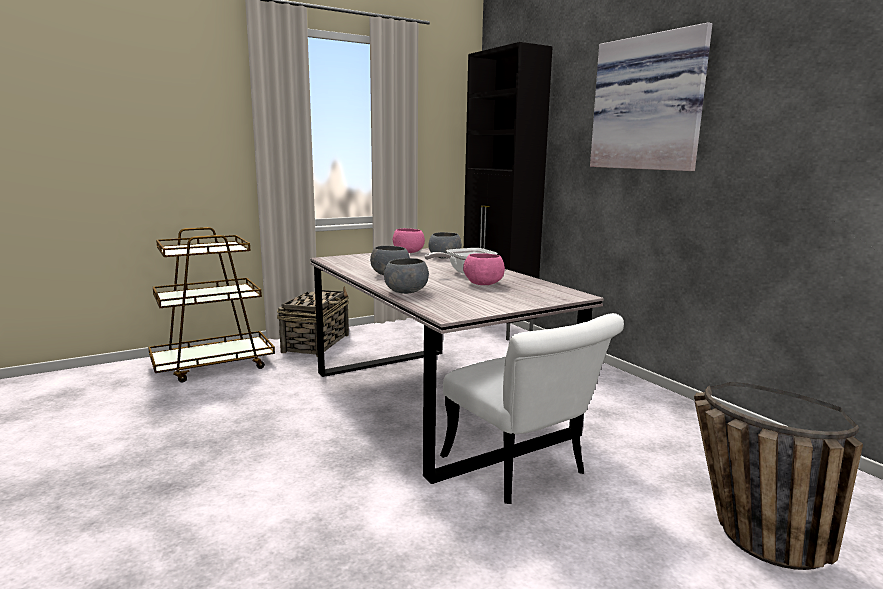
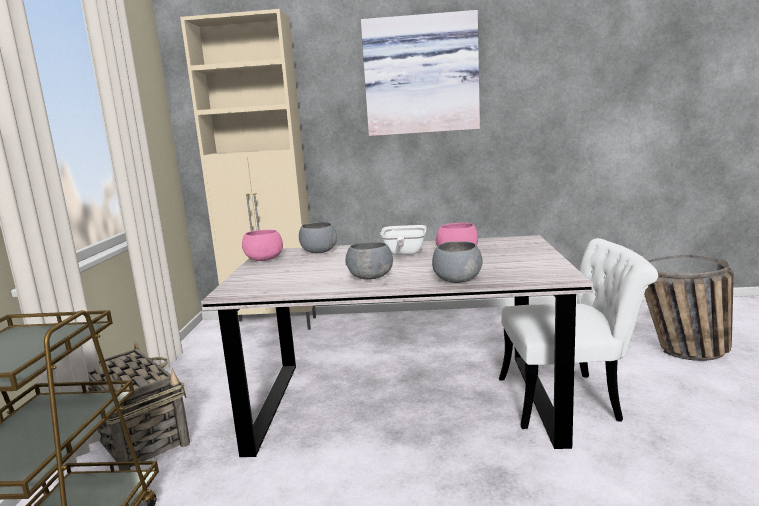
camera: 55 degrees left, 0 degrees up
(497, 328) = (275, 325): black cabinet -> beige cabinet

